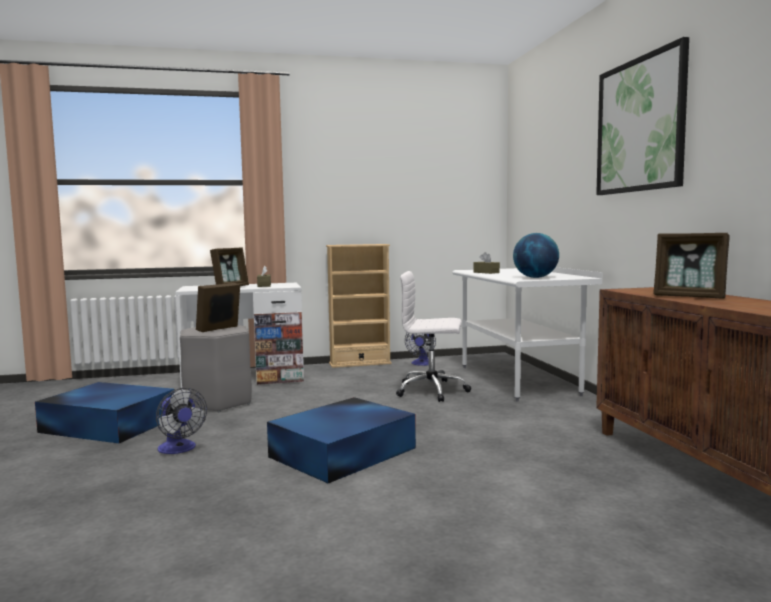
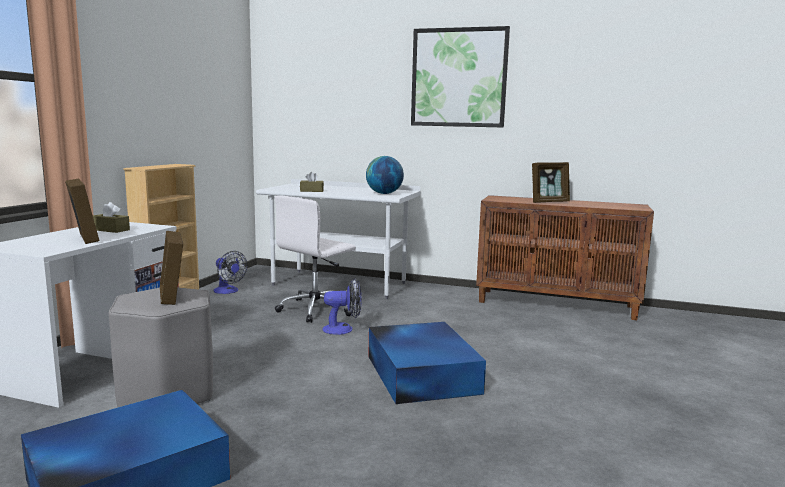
camera: 60 degrees left, 5 degrees up
(179, 449) = (311, 443): fan -> fan (343, 329)

